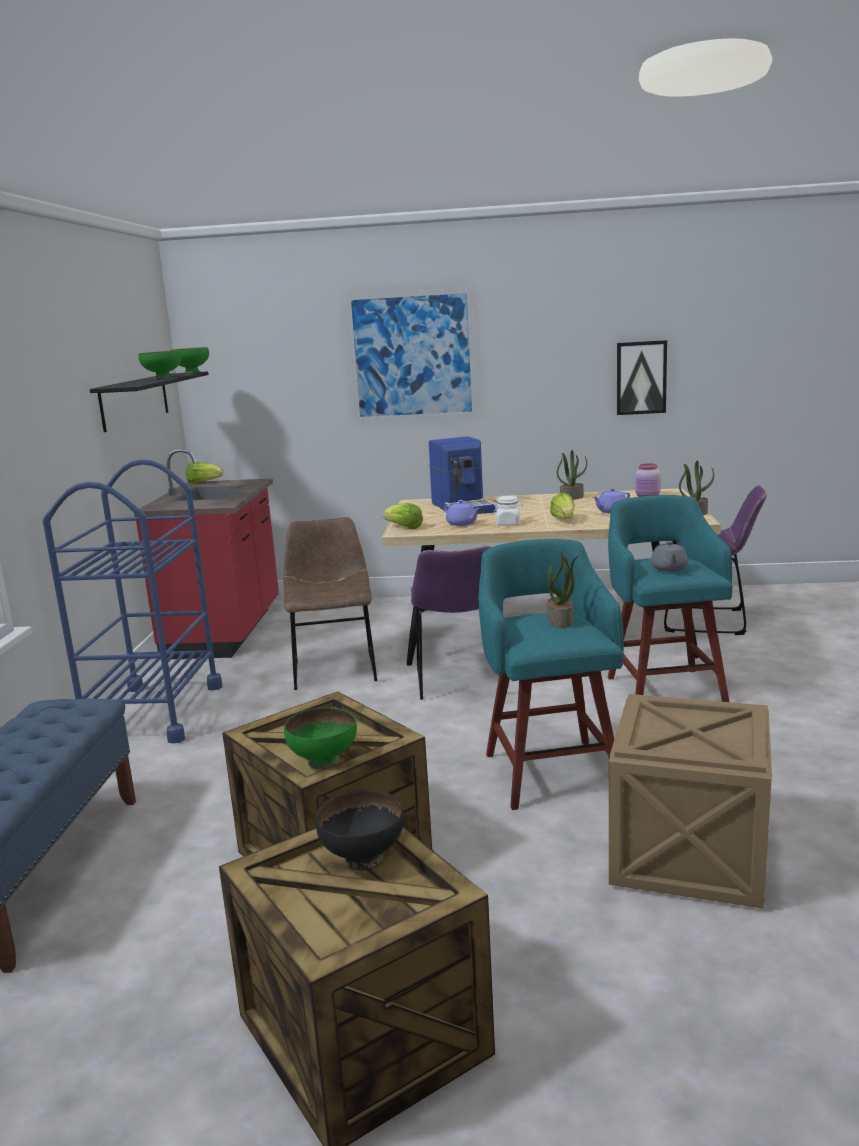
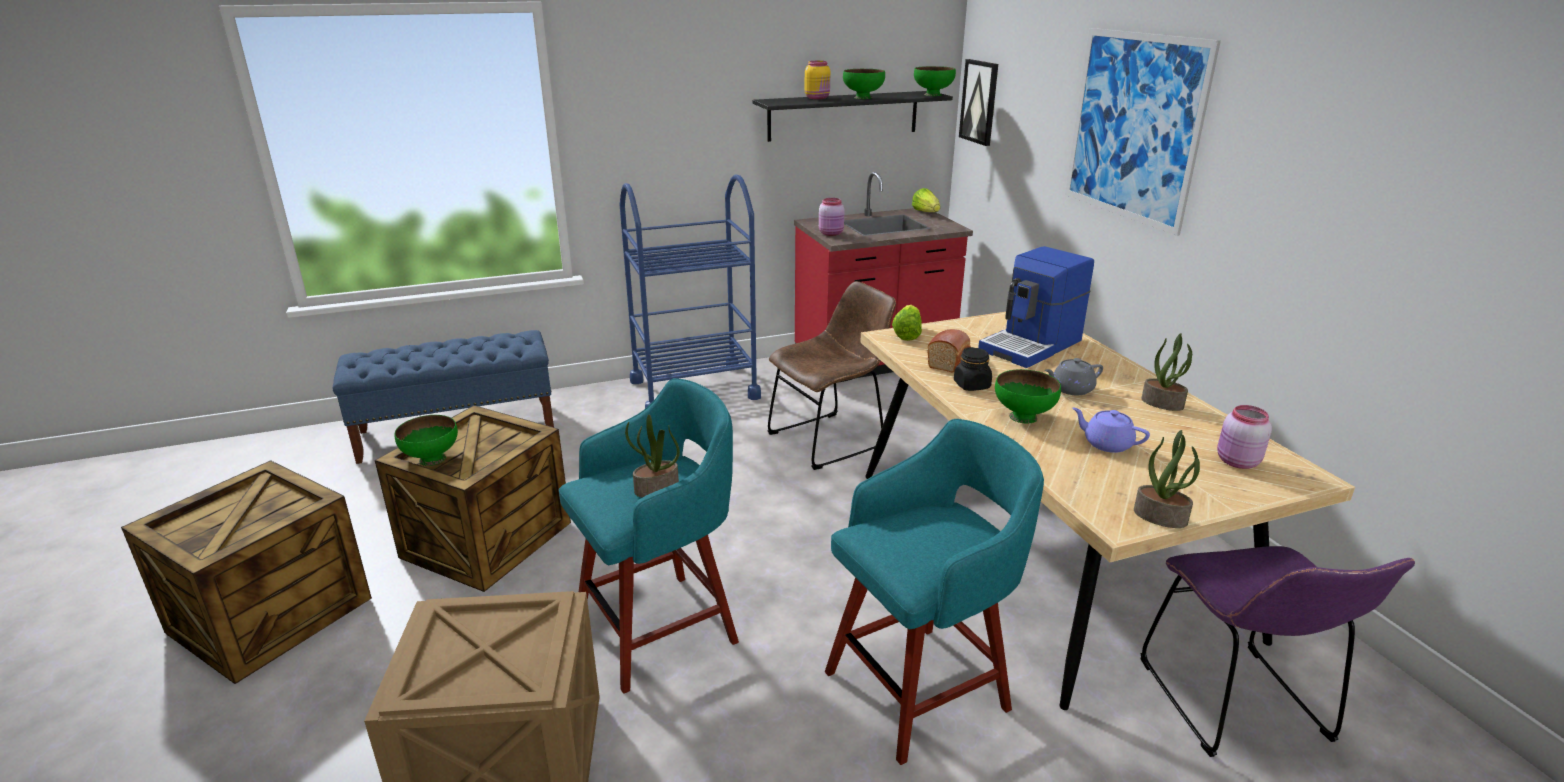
camera: 65 degrees right, 10 degrees up
(133, 382) = (818, 98): none -> yellow jar
(202, 505) = (831, 233): none -> pink jar
(363, 858) = (276, 512): black bowl -> none
(460, 683) = (842, 521): purple chair -> none
(462, 524) = (949, 359): purple teapot -> bread
(508, 524) = (972, 385): white jar -> black jar
(564, 520) = (1024, 417): lettuce -> green bowl
(641, 377) = (1427, 265): picture -> picture (979, 102)
(669, 569) = (906, 538): grey teapot -> grey teapot (1071, 389)

